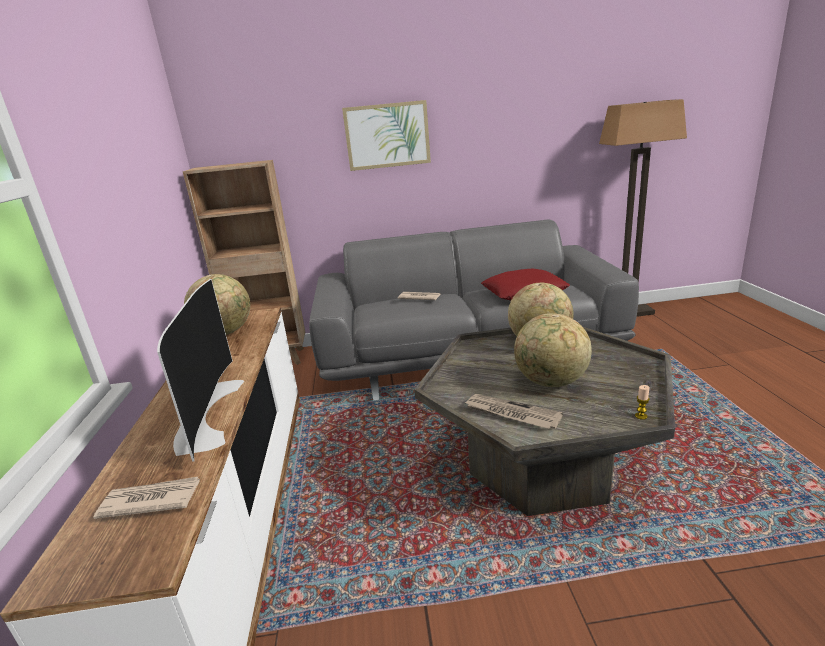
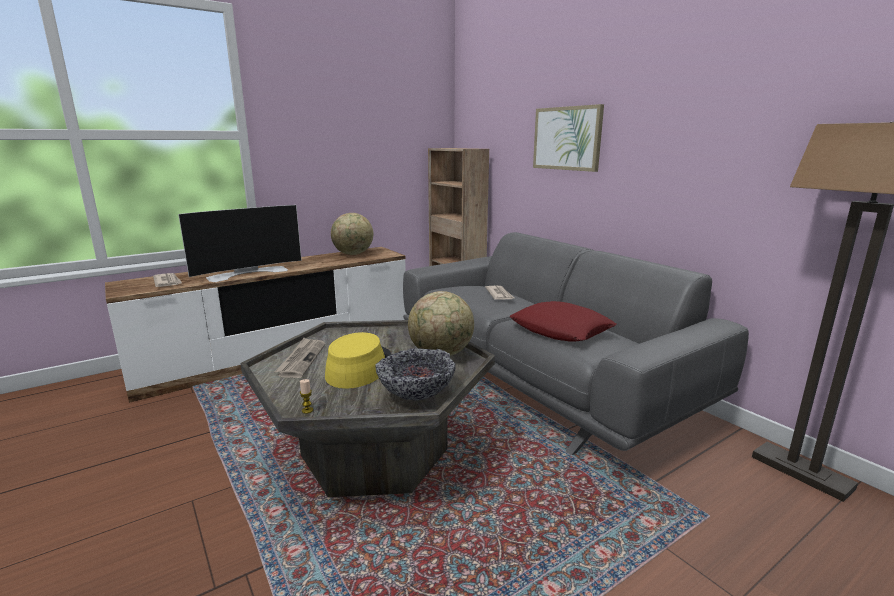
camera: 60 degrees right, 5 degrees down
(551, 382) = (359, 368): globe -> yellow hat
(620, 363) = (416, 394): none -> bowl

